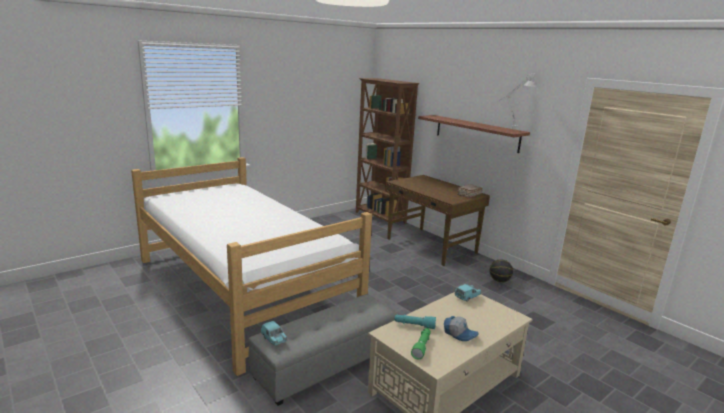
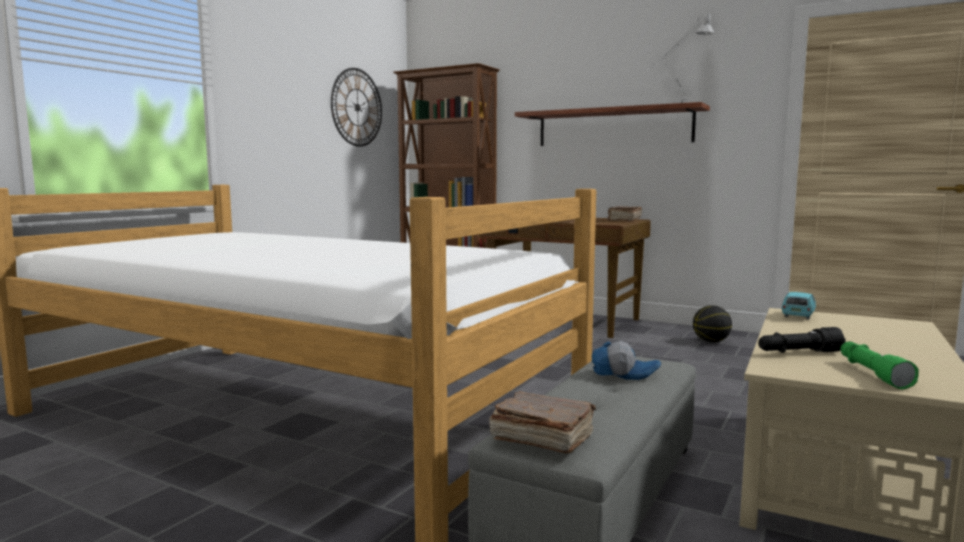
camera: 20 degrees left, 10 degrees down
(274, 340) = (541, 438): turquoise toy car -> brown book
(334, 101) = (357, 107): none -> wall clock
(414, 325) = (798, 353): turquoise flashlight -> black flashlight
(459, 334) = (886, 350): cap -> cap (624, 373)

